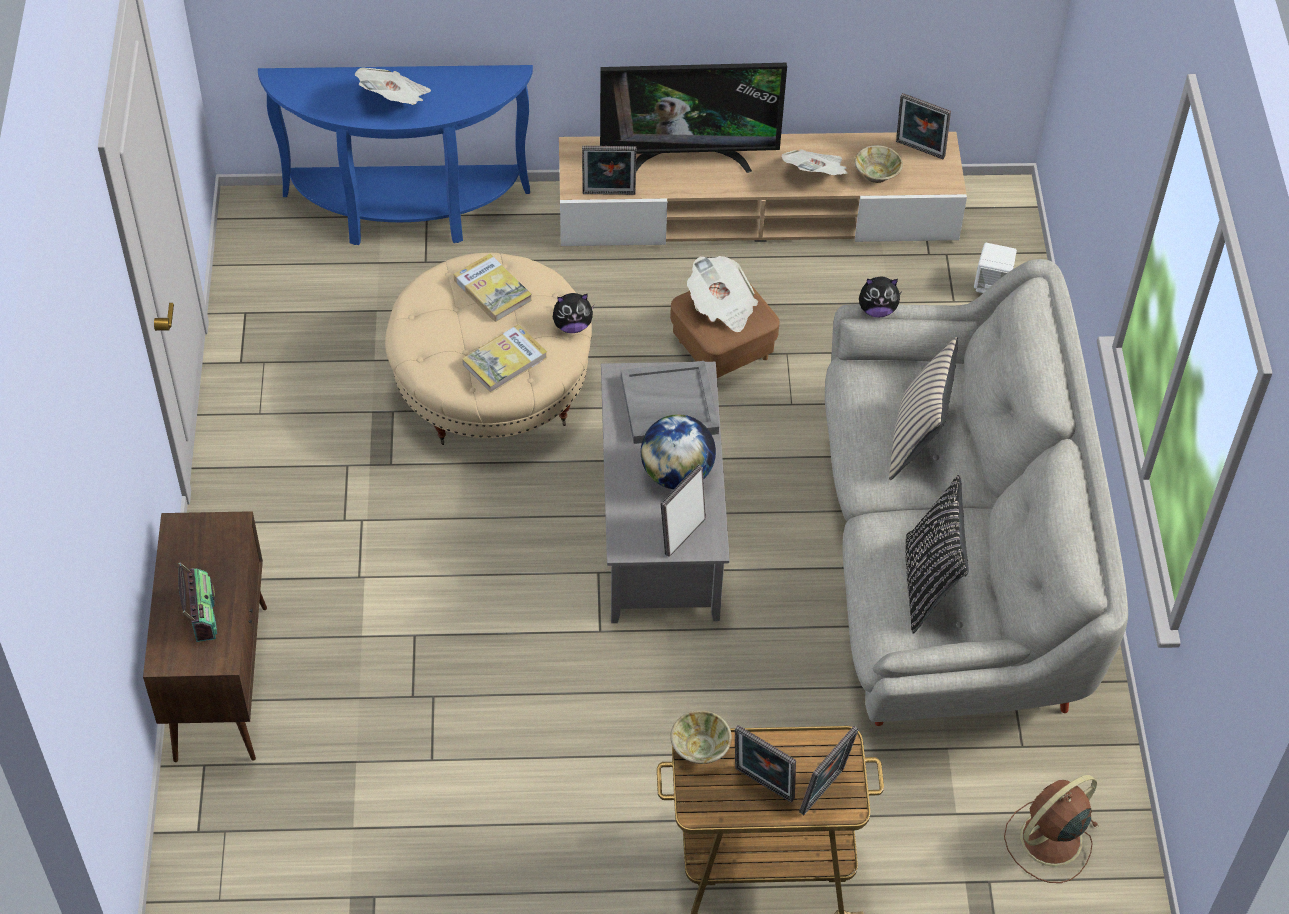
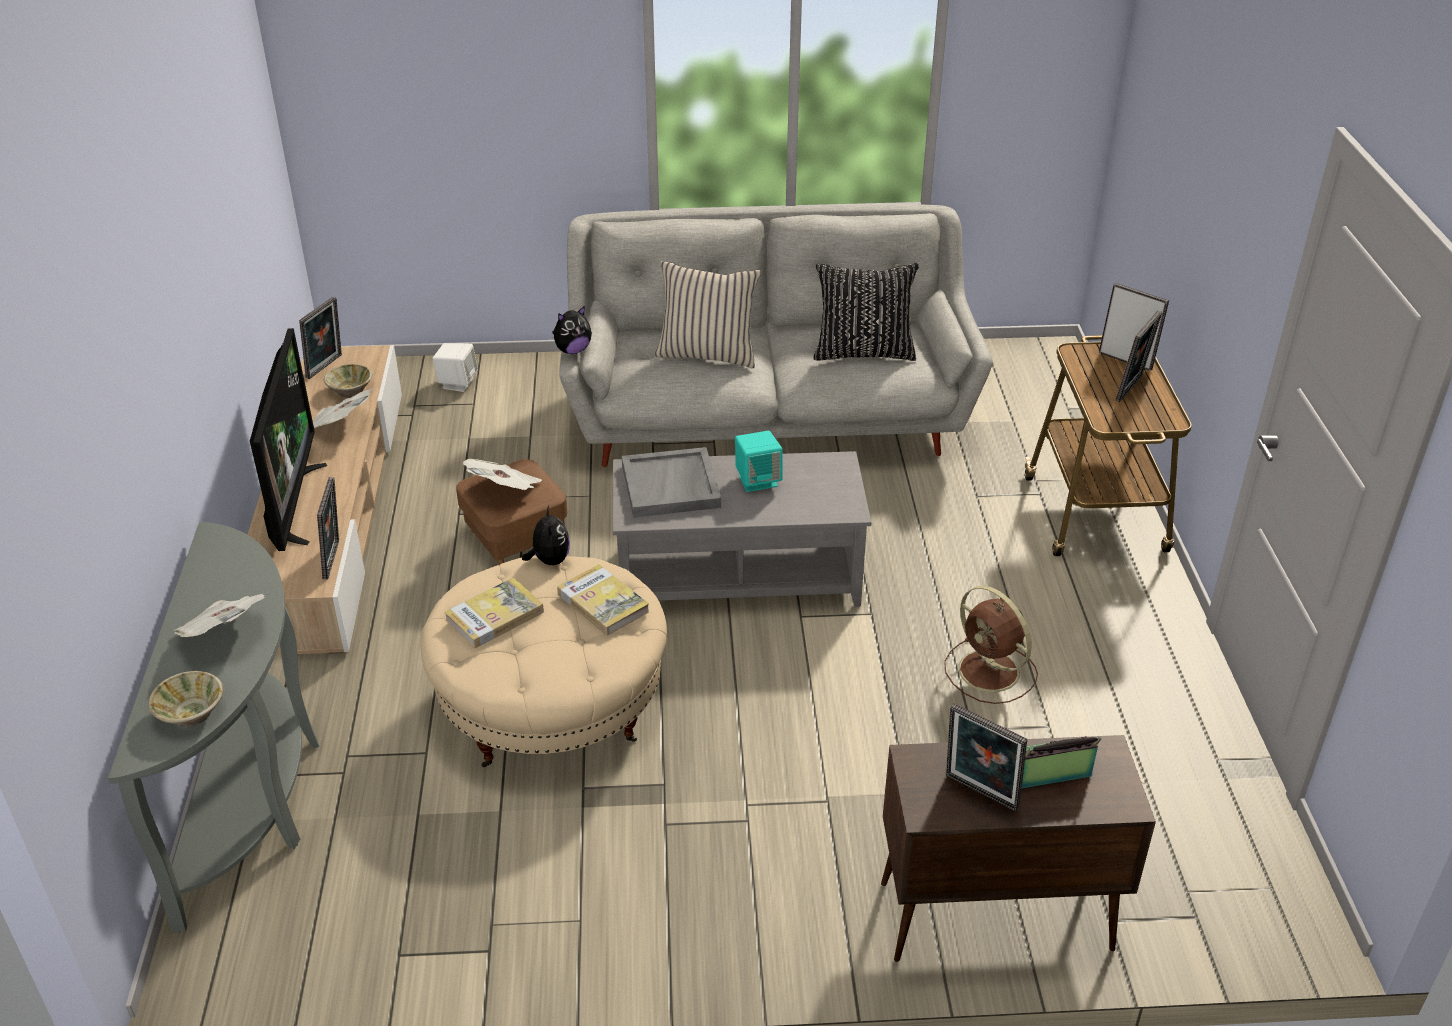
camera: 90 degrees left, 15 degrees down
(406, 214) = (255, 796): blue console table -> grey console table
(677, 474) = (758, 480): globe -> turquoise speaker
(682, 534) = (830, 477): picture frame -> picture frame (979, 794)
(700, 746) = (1106, 418): beige bowl -> beige bowl (190, 713)
(877, 310) = (572, 350): plush toy -> plush toy turned 60 degrees clockwise
(1048, 840) = (1023, 381): brown fan -> brown fan (991, 672)

